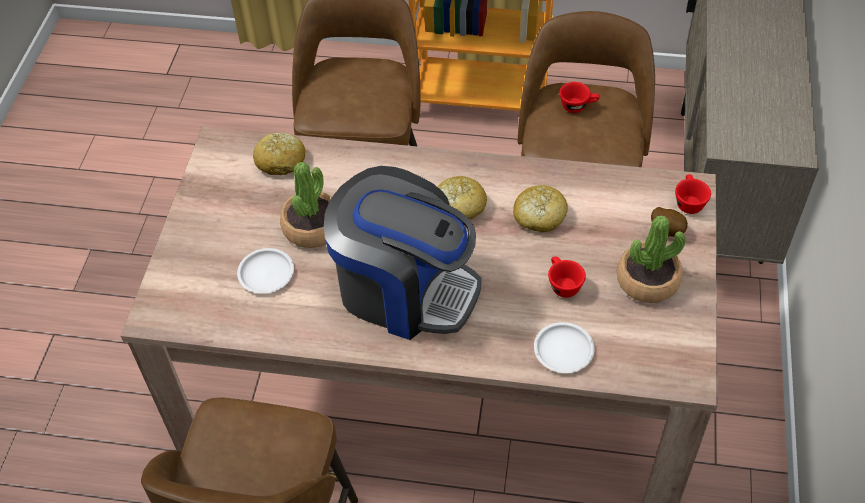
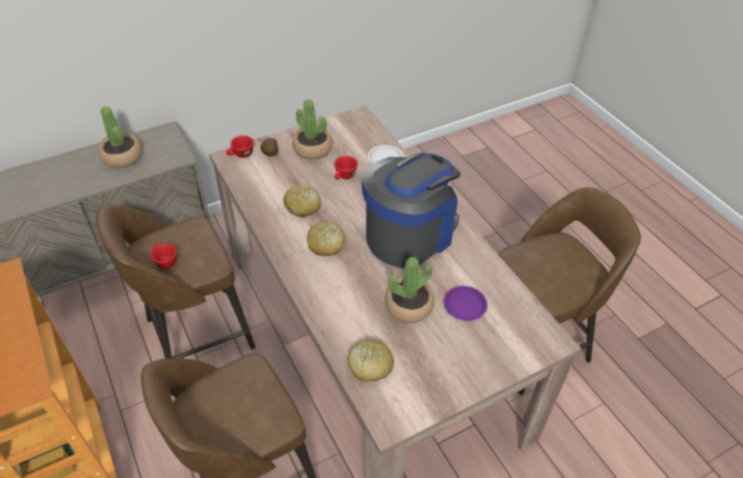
camera: 130 degrees left, 5 degrees down
(266, 273) = (465, 305): white plate -> purple plate
(405, 289) = (409, 235): coffee machine -> coffee machine turned 60 degrees clockwise
(764, 97) = (122, 157): none -> potted plant

